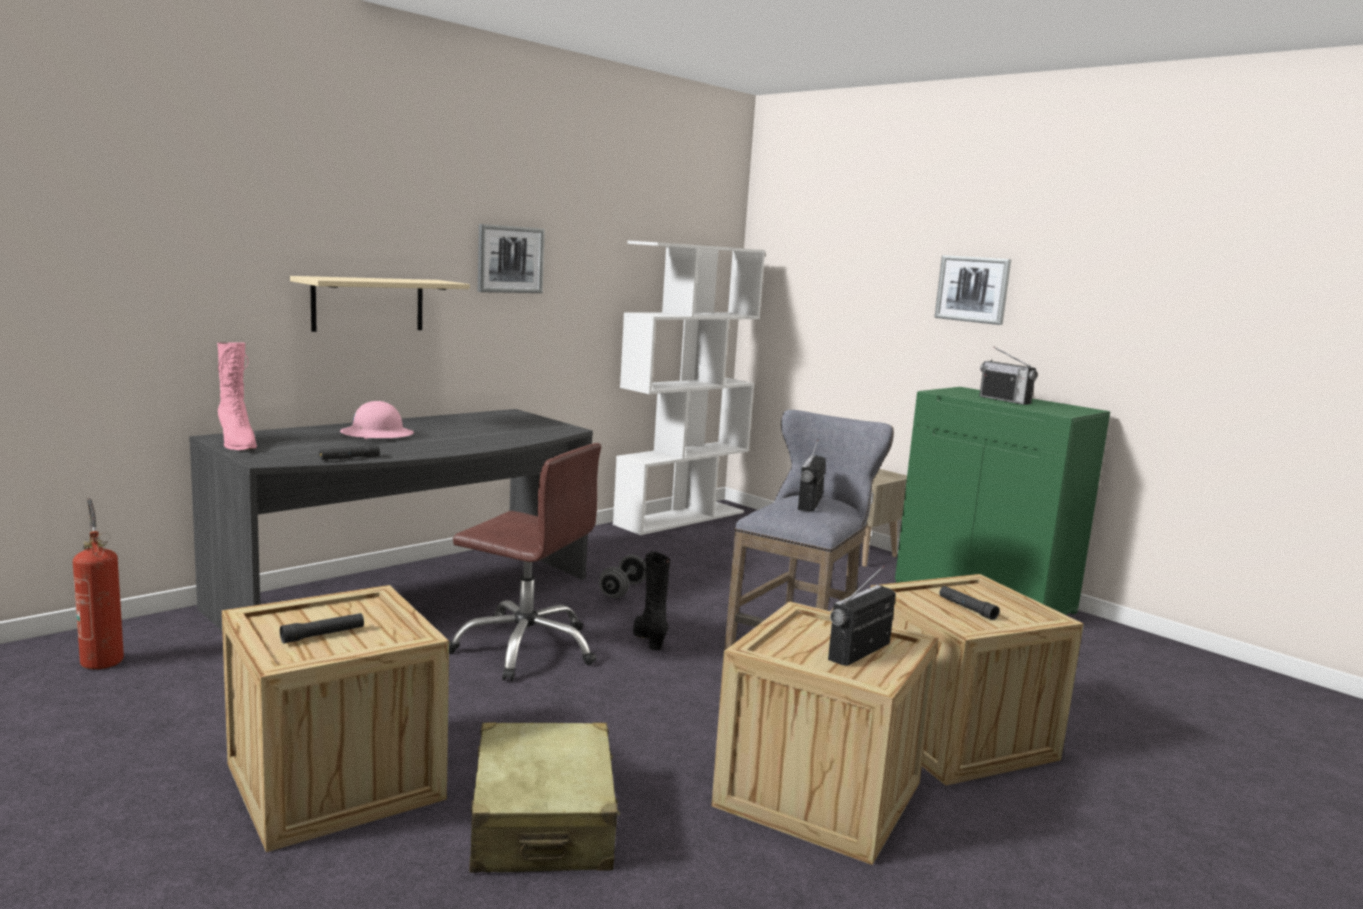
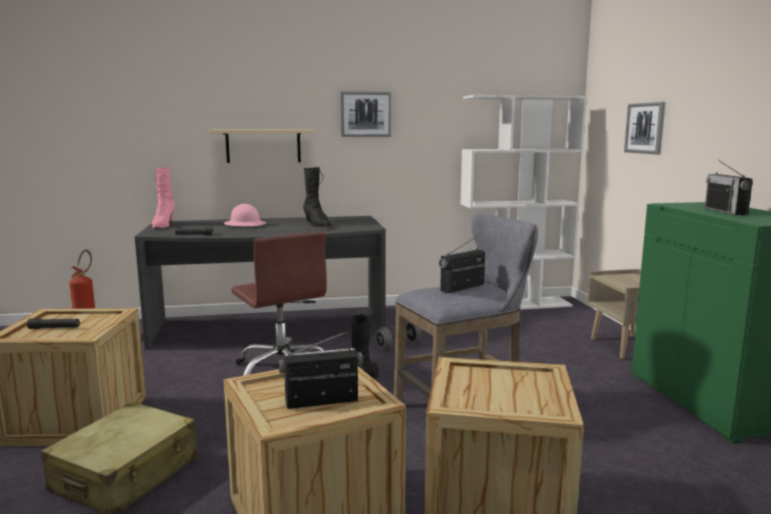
camera: 35 degrees right, 0 degrees up
(487, 429) = (317, 225): none -> black boot
(967, 608) = (493, 389): black flashlight -> none
(973, 289) = (729, 109): picture -> picture (645, 128)

